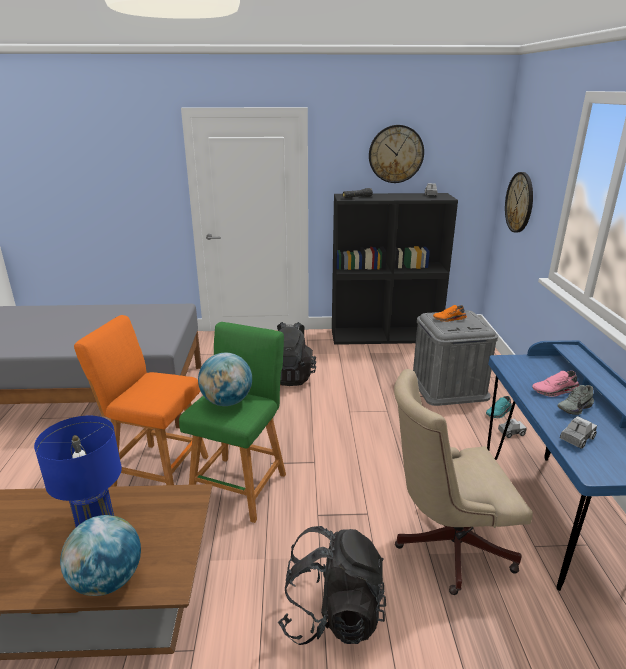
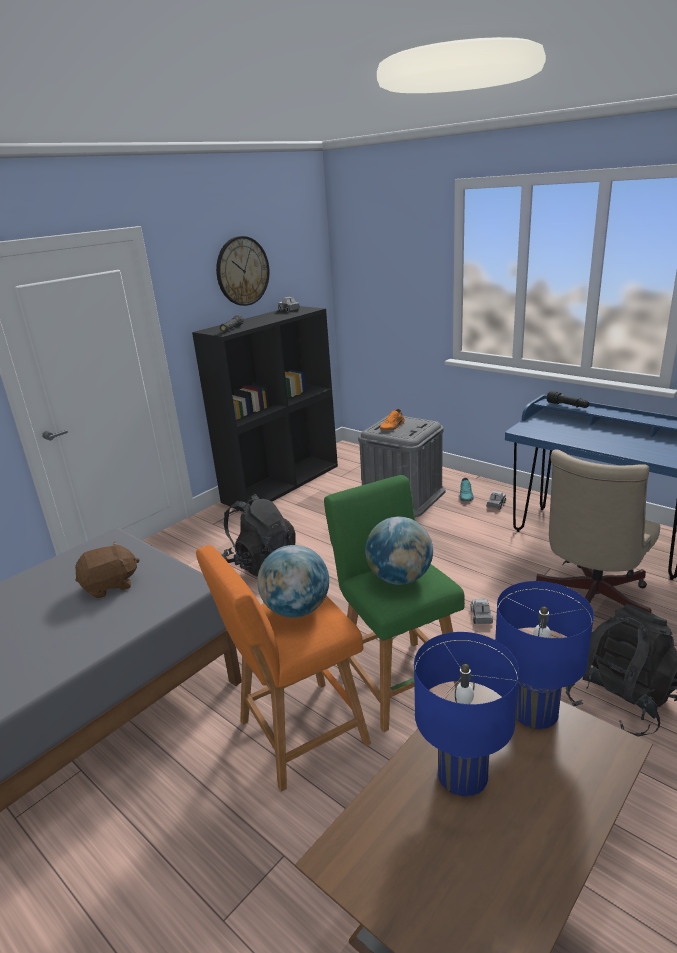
camera: 45 degrees left, 0 degrees up
(107, 580) = (579, 794): globe -> globe (296, 610)
(138, 328) = (110, 585): none -> brown plush toy
(178, 529) = (534, 711): none -> blue table lamp
(519, 202) = (376, 298): wall clock -> none
(555, 391) = (585, 434): pink shoe -> none
(573, 407) = (613, 438): grey shoe -> none
(576, 439) = (653, 453): toy truck -> toy truck (481, 616)
(578, 359) = (567, 406): none -> black flashlight

